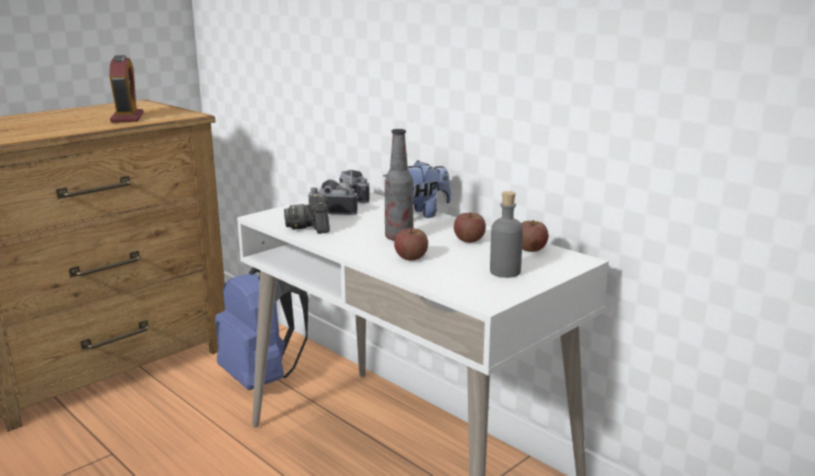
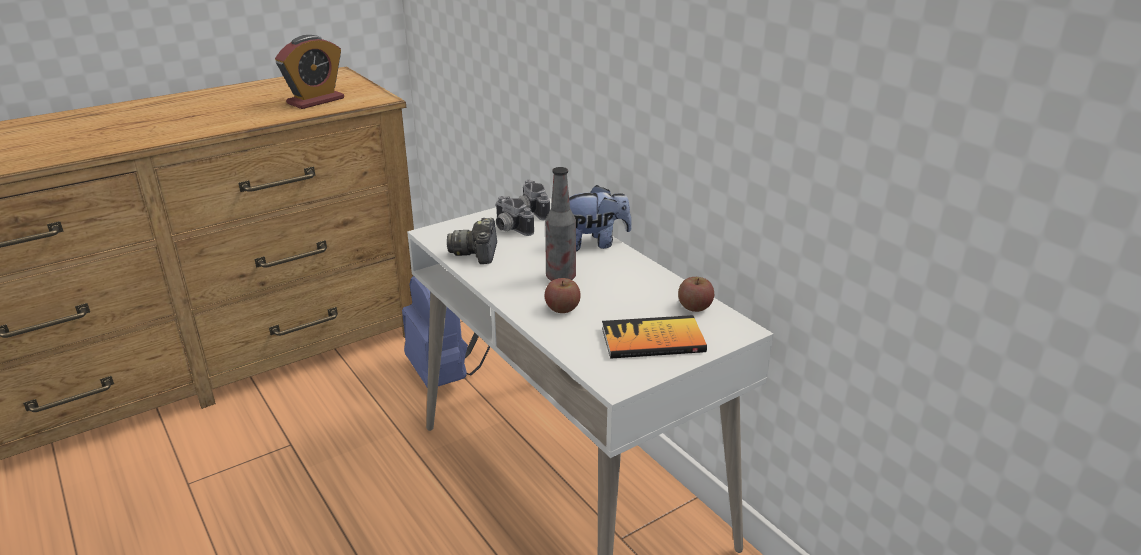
camera: 10 degrees right, 10 degrees up
(127, 118) = (315, 101): alarm clock -> alarm clock turned 45 degrees clockwise
(335, 210) = (509, 229): camera -> camera turned 150 degrees counterclockwise
(469, 240) = (634, 287): apple -> none
(505, 272) = (653, 340): grey bottle -> book

